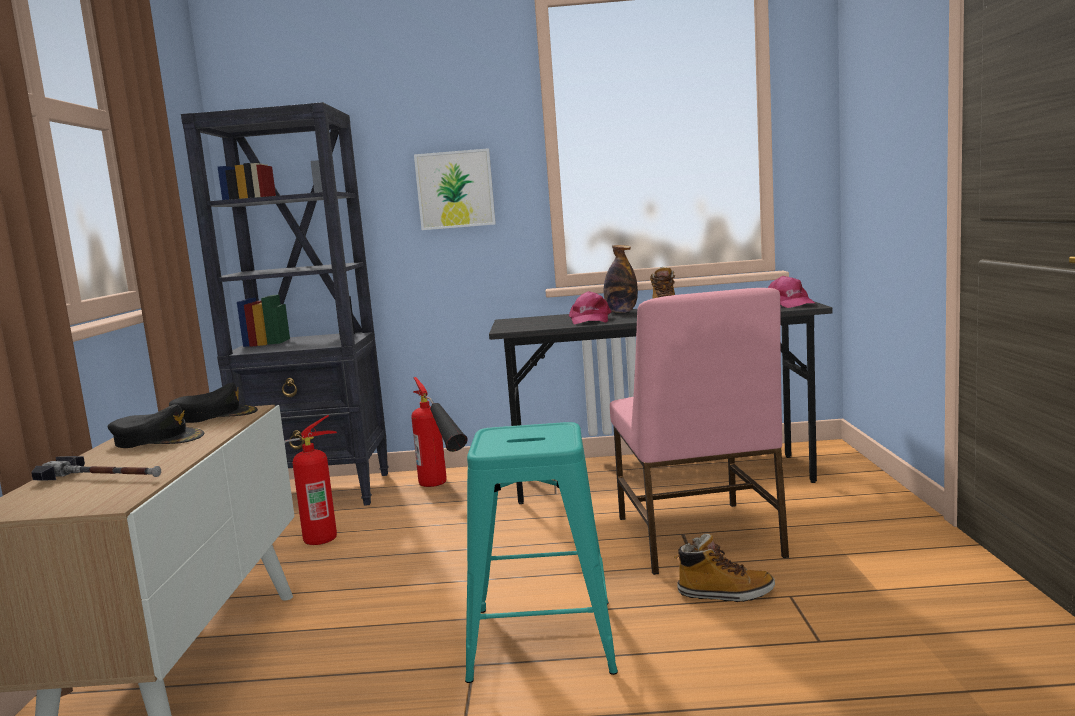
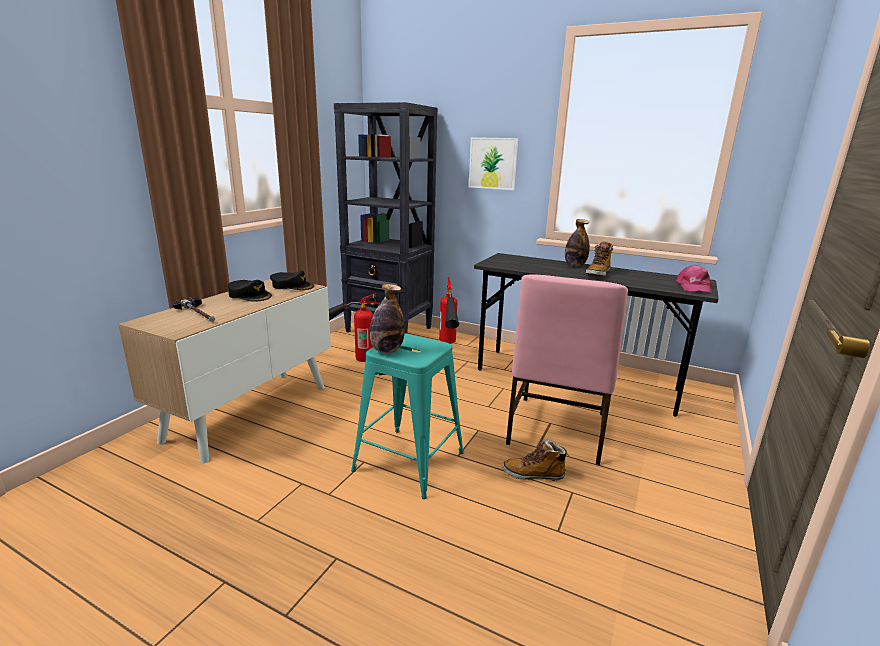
camera: 25 degrees right, 10 degrees up
(498, 447) = (387, 350): none -> bottle
(589, 320) = (544, 268): pink cap -> none
(725, 594) = (533, 474): boot -> boot turned 150 degrees clockwise

